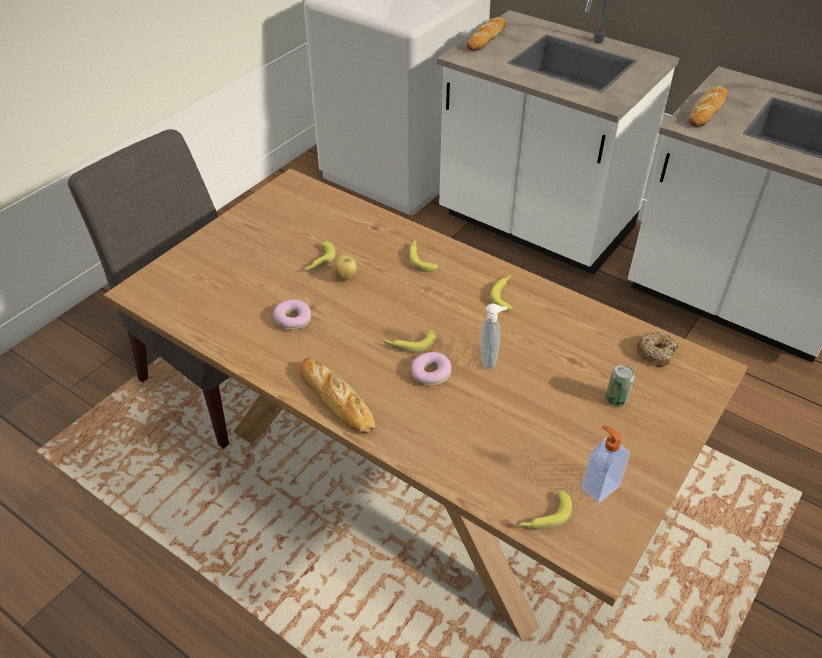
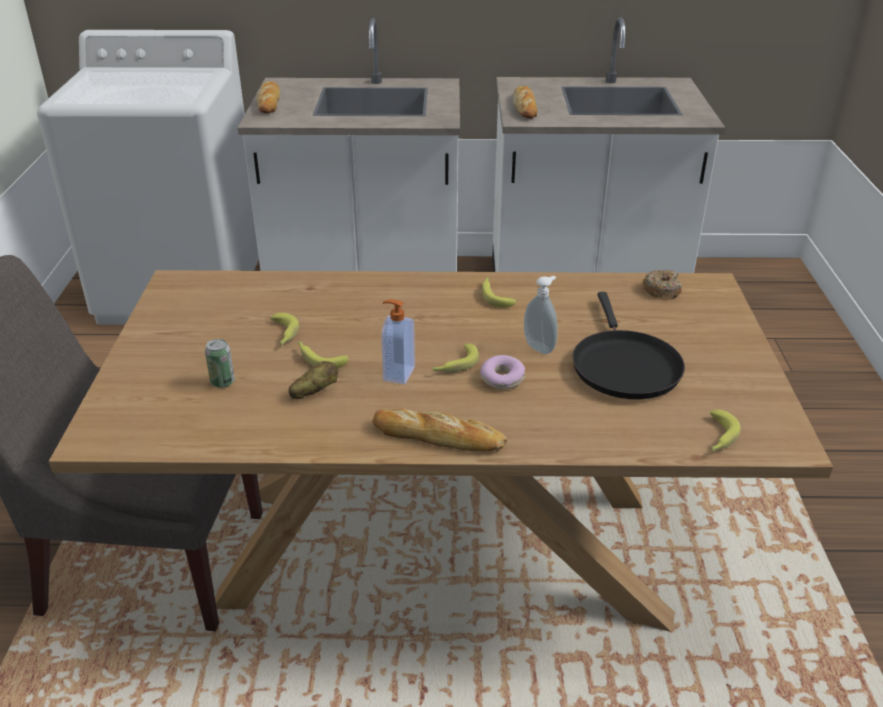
camera: 35 degrees left, 10 degrees down
(293, 319) = (314, 392): donut -> potato
(345, 277) = (327, 337): apple -> none
(421, 259) = (386, 296): banana -> banana (319, 358)
(539, 410) = (623, 366): none -> black frying pan
(599, 486) = (731, 397): soap dispenser -> soap dispenser (398, 374)
(616, 399) = (671, 332): can -> can (222, 382)

